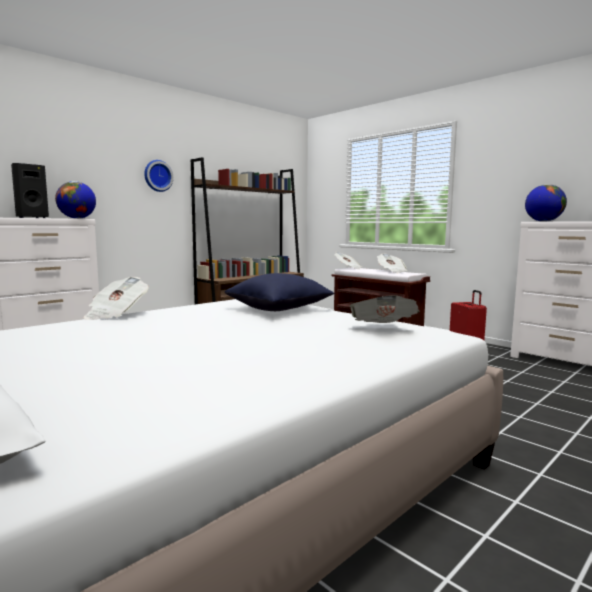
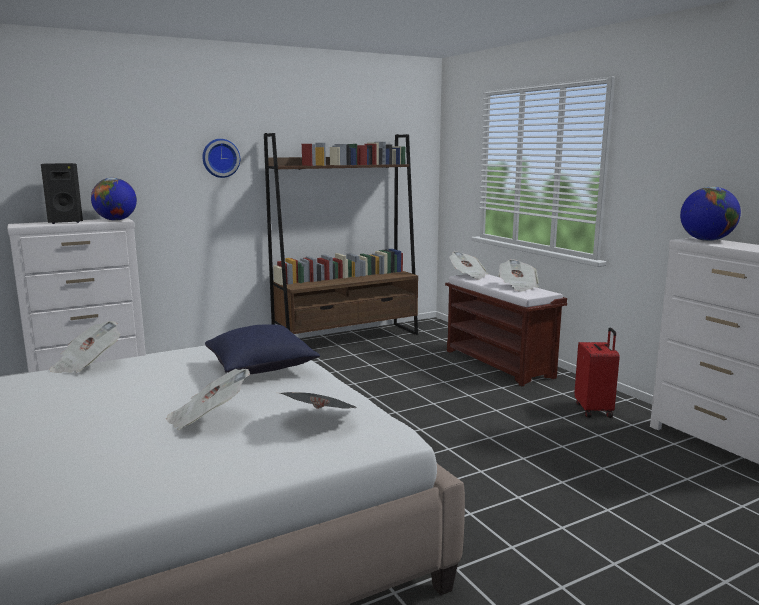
camera: 15 degrees right, 5 degrees up
(287, 334) = (208, 419): none -> newspaper

